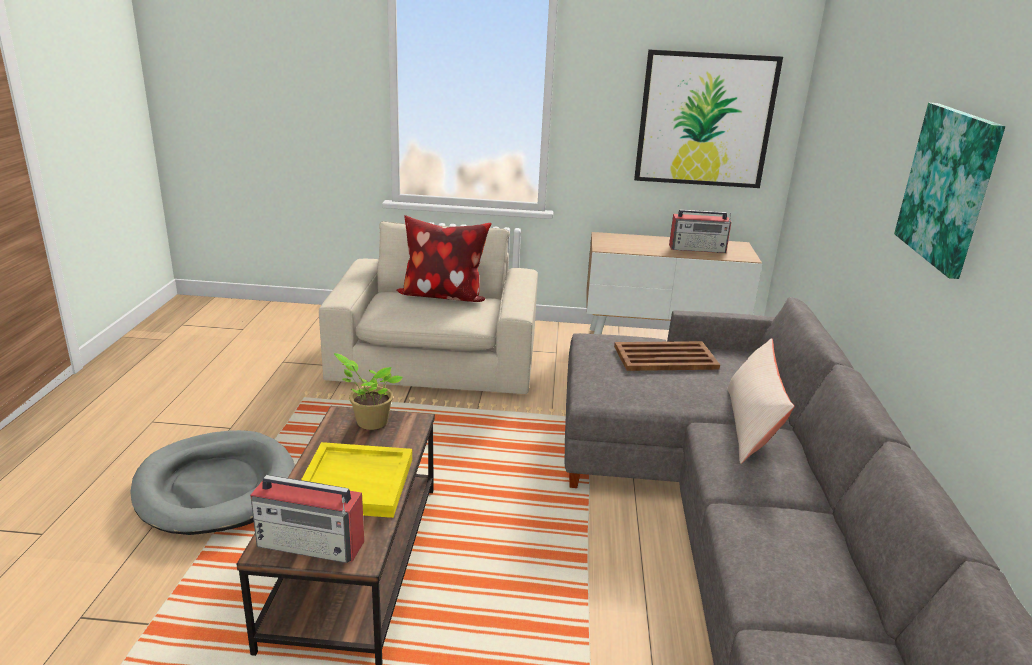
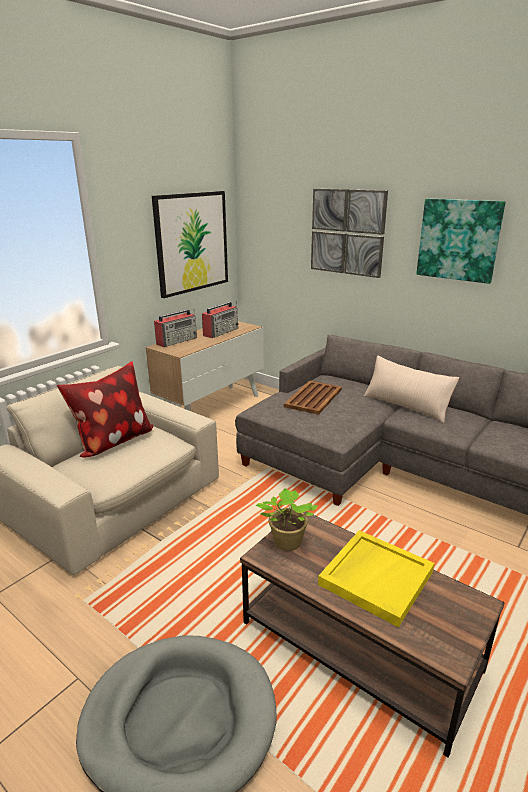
camera: 55 degrees left, 0 degrees up
(311, 544) = (452, 628): radio -> radio (177, 341)
(867, 143) = (347, 232): none -> picture

